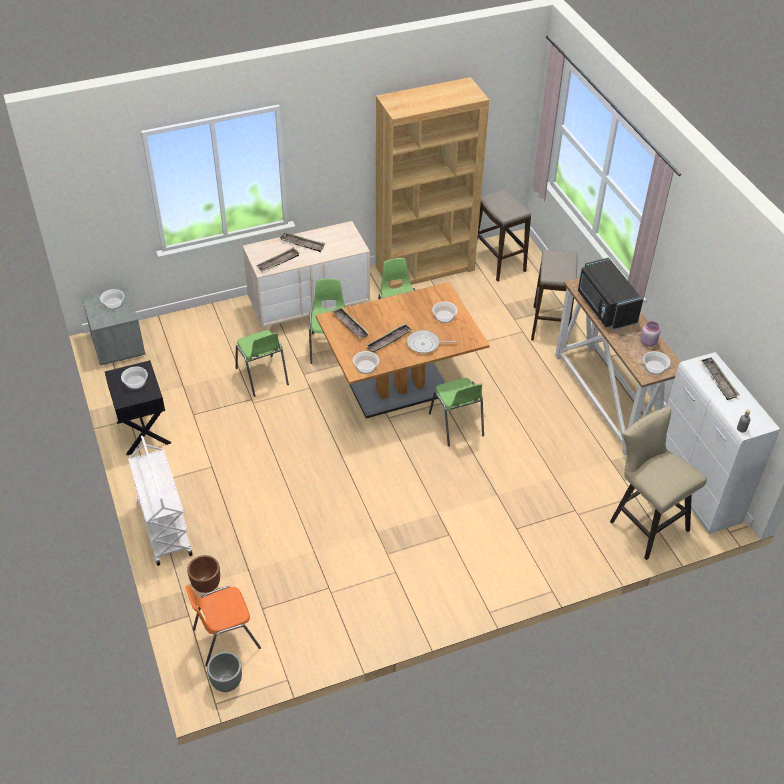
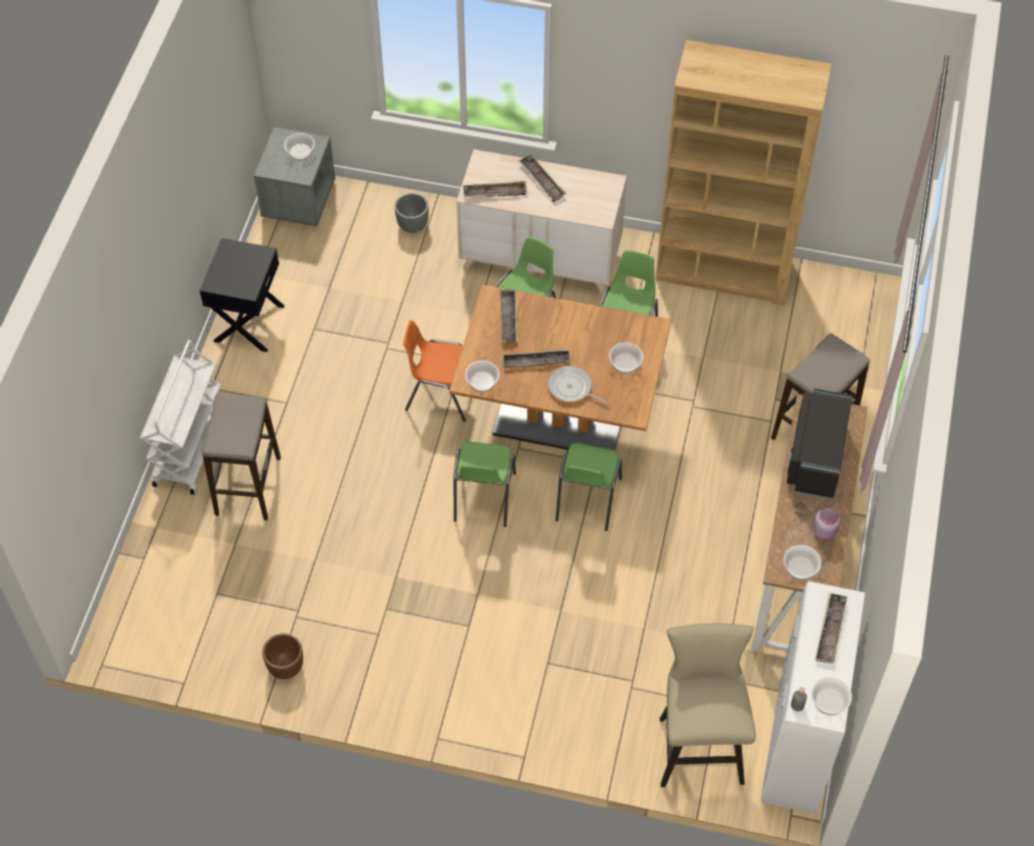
camera: 35 degrees right, 10 degrees up
(135, 382) = (242, 268): bowl -> bowl (829, 701)
(206, 585) = (183, 535): brown planter -> brown planter (285, 667)
(225, 638) = (159, 603): orange chair -> orange chair (440, 394)
(226, 682) = (127, 650): grey planter -> grey planter (412, 225)
(262, 377) = (421, 320): green chair -> green chair (483, 497)
(498, 263) = (824, 310): stool -> stool (247, 486)

